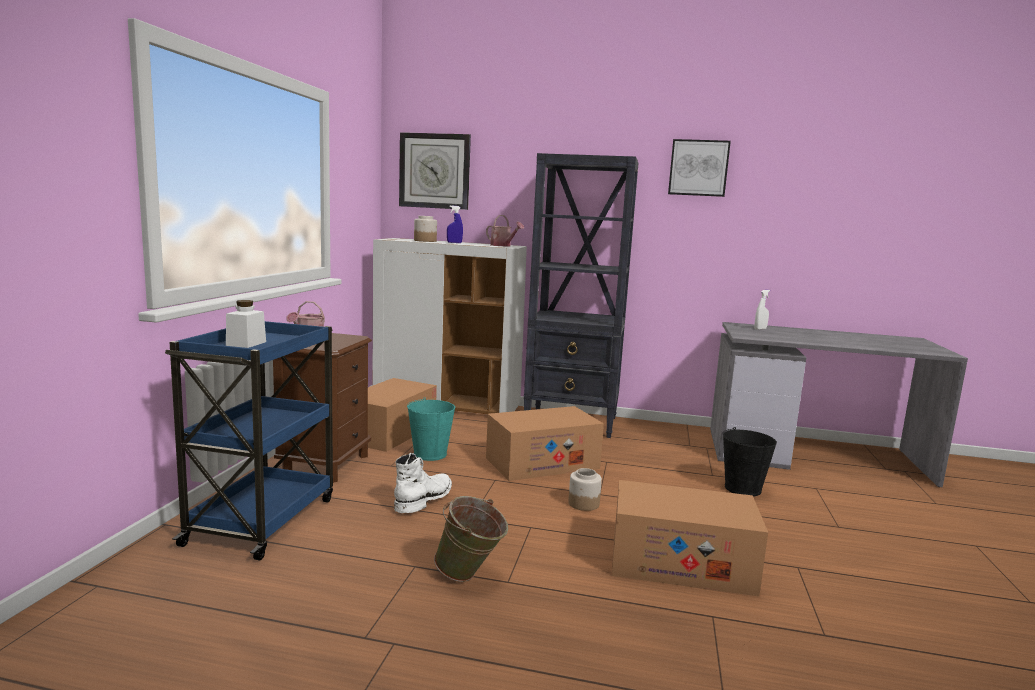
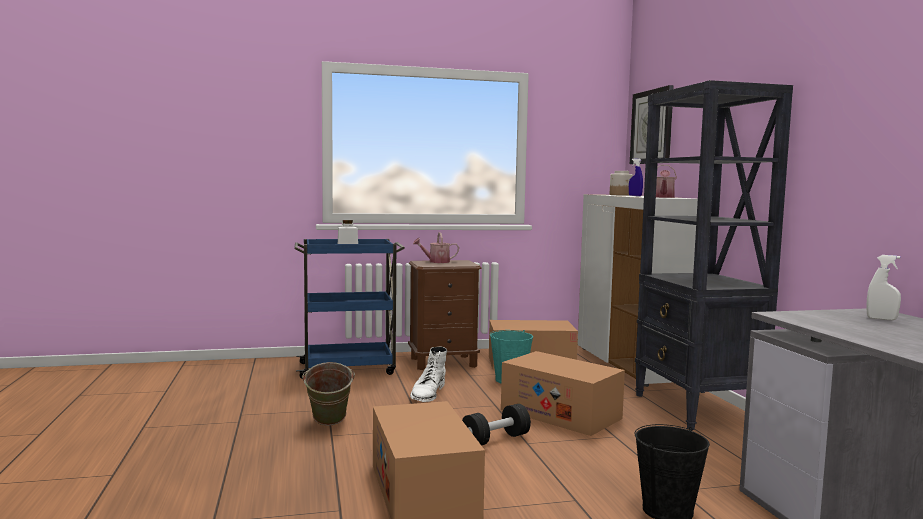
camera: 65 degrees right, 5 degrees down
(425, 499) = (428, 393): white boot -> white boot turned 105 degrees clockwise
(583, 503) = (495, 440): jar -> black dumbbell
(698, 168) = (858, 77): picture -> none

